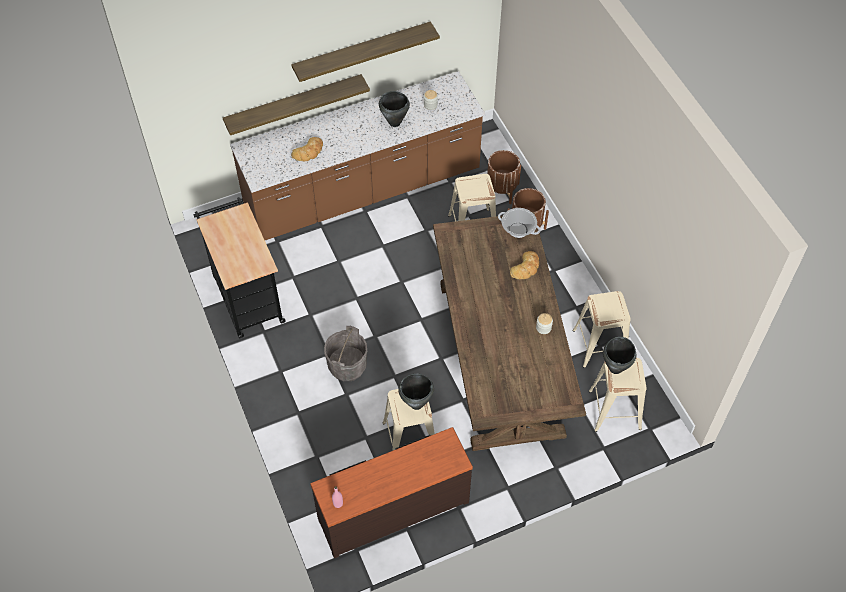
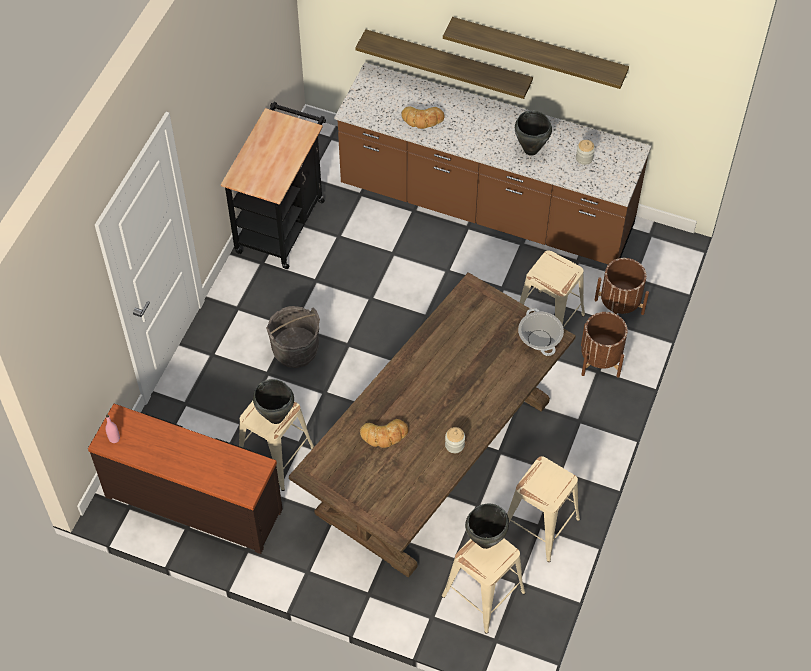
camera: 45 degrees right, 0 degrees up
(526, 268) = (504, 379): bread -> bread (384, 435)

